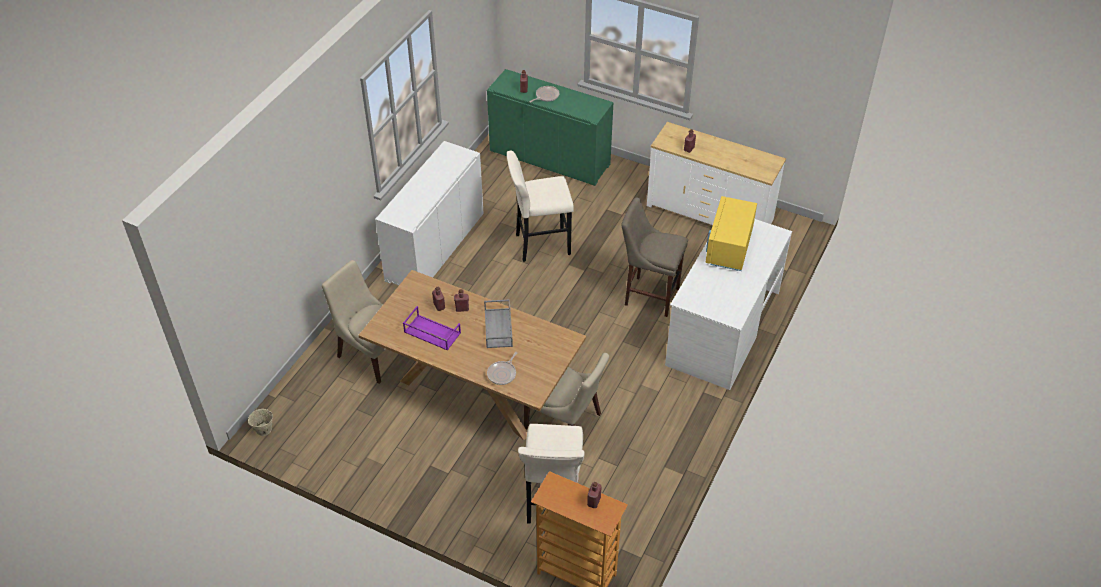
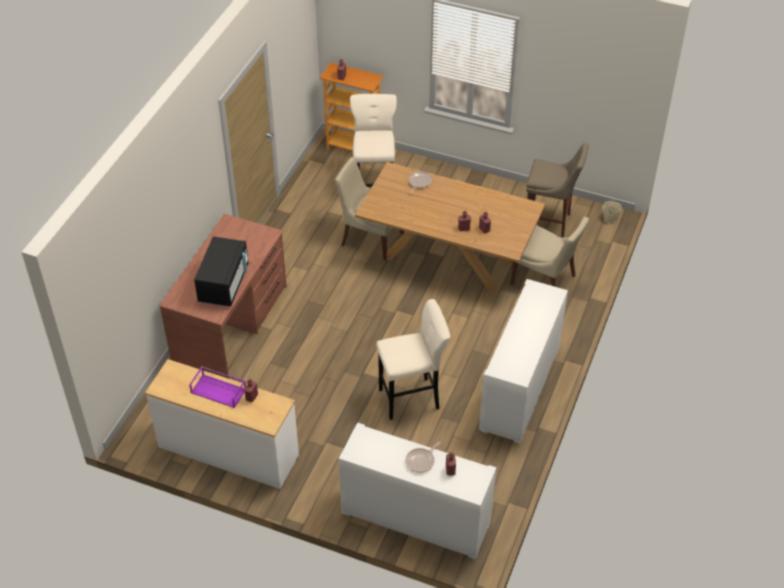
camera: 175 degrees right, 0 degrees up
(431, 332) = (484, 208): purple tray -> purple tray (219, 391)
(499, 328) = (429, 215): grey tray -> none
(549, 158) = (415, 517): green cabinet -> white cabinet
(649, 295) = (298, 350): beige stool -> beige stool (550, 223)
(722, 328) = (231, 323): white desk -> brown desk
(728, 247) = (224, 284): yellow microwave -> black microwave

